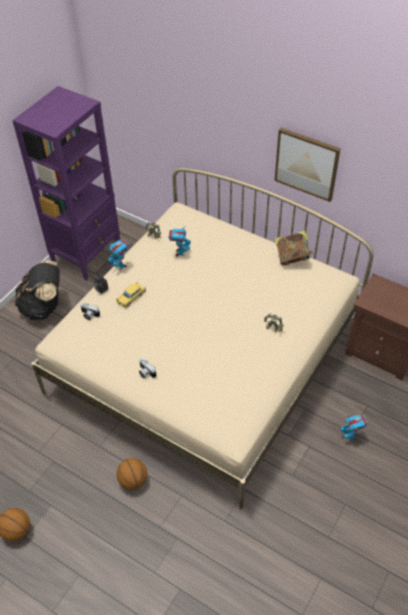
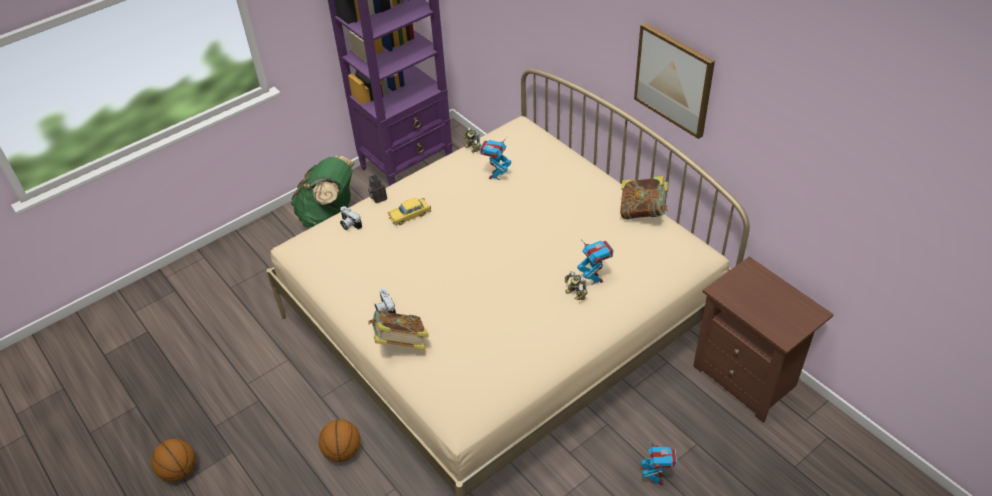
camera: 20 degrees right, 5 degrees down
(44, 307) = (329, 216): black backpack -> green backpack
(120, 266) = (415, 176): toy robot -> toy robot (594, 279)
(169, 394) = (400, 343): none -> book

